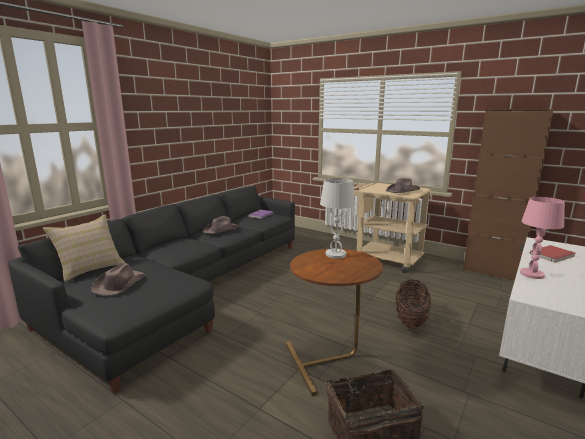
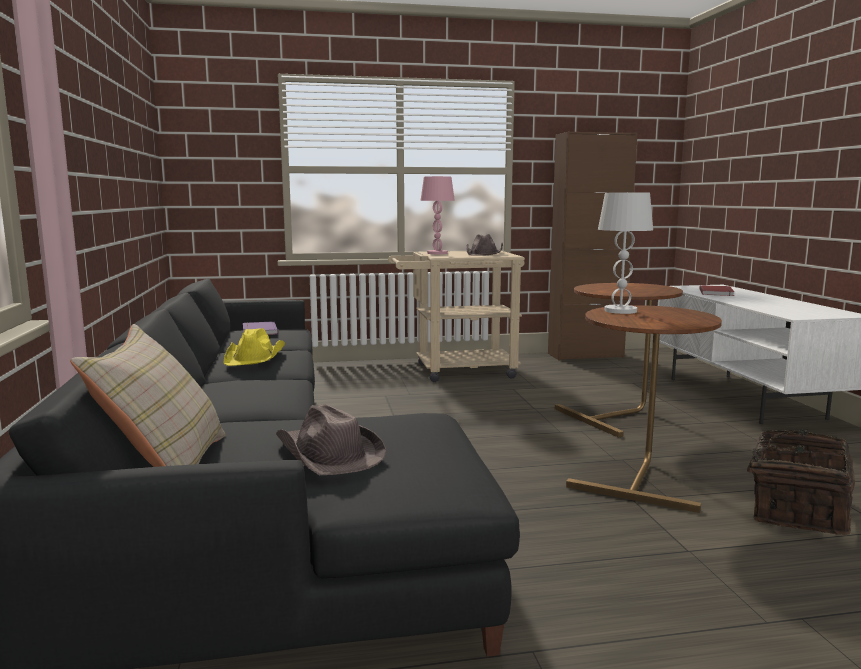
camera: 45 degrees left, 5 degrees down
(222, 230) = (255, 357): brown hat -> yellow hat
(410, 320) = (619, 416): basket -> brown side table
(532, 274) = (750, 304): pink table lamp -> pink table lamp (437, 253)

